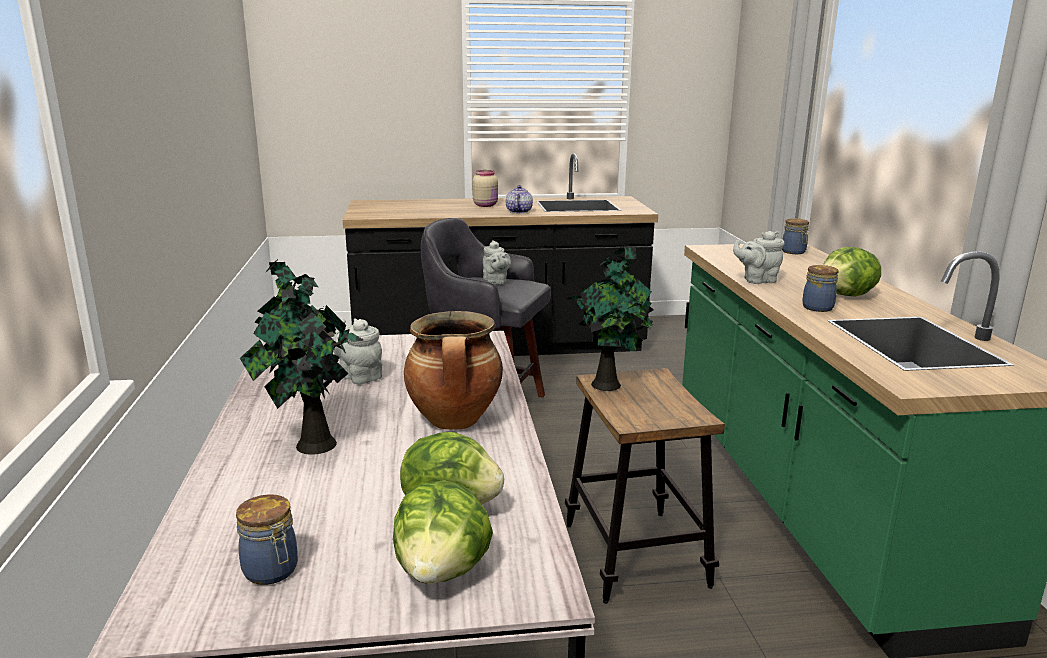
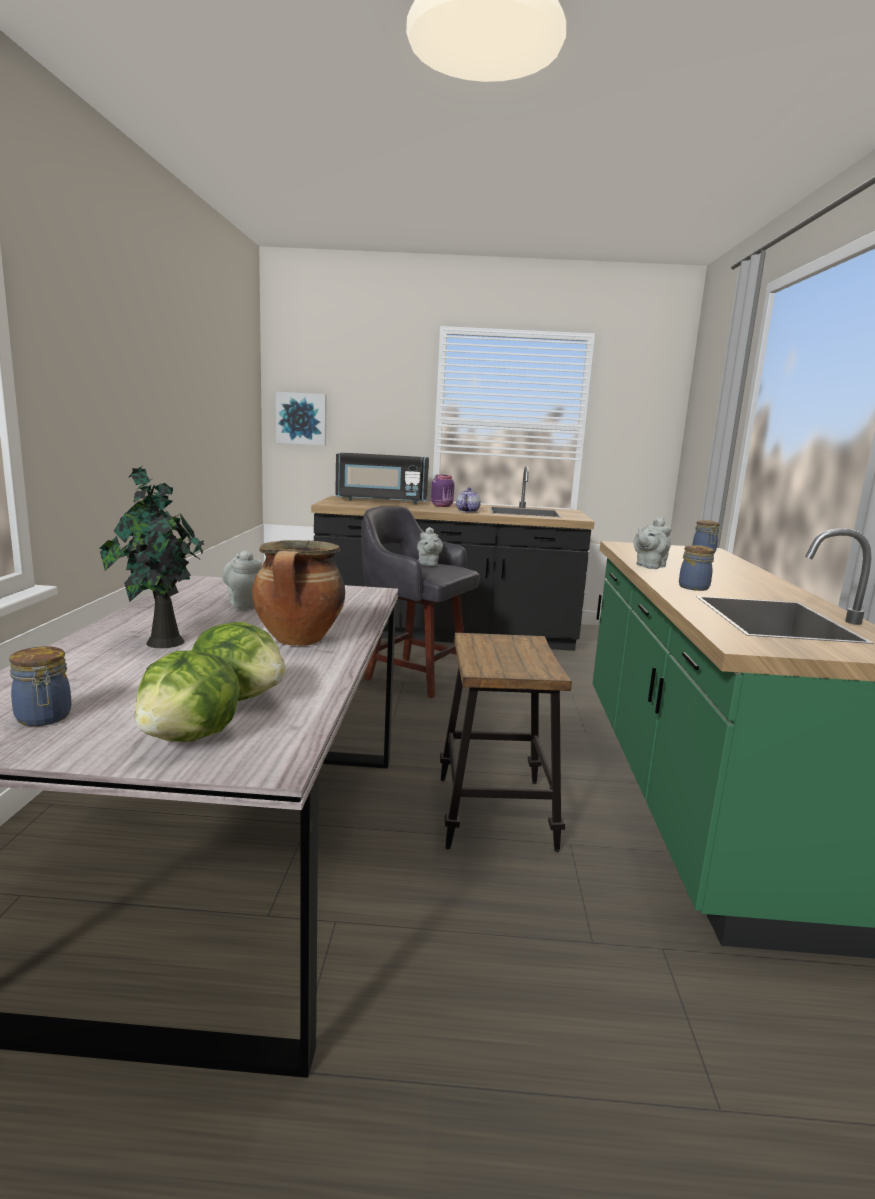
camera: 10 degrees right, 5 degrees down
(304, 110) = (301, 418): none -> picture
(414, 203) = (381, 501): none -> black microwave
(486, 205) = (442, 506): beige jar -> purple jar
(608, 384) = (480, 641): potted plant -> none
(757, 280) = (649, 566): grey teapot -> grey teapot turned 45 degrees counterclockwise
(846, 295) = (731, 582): lettuce -> none

